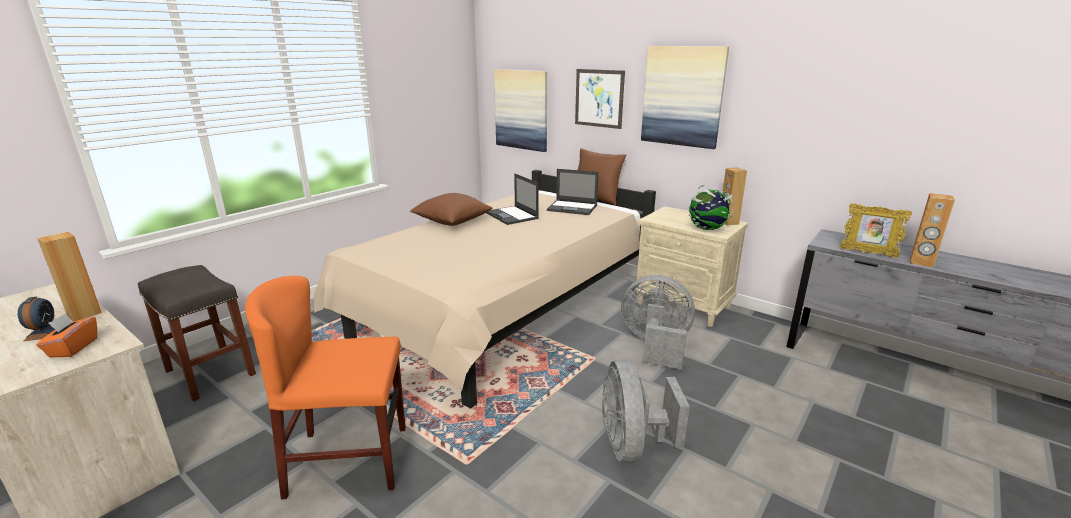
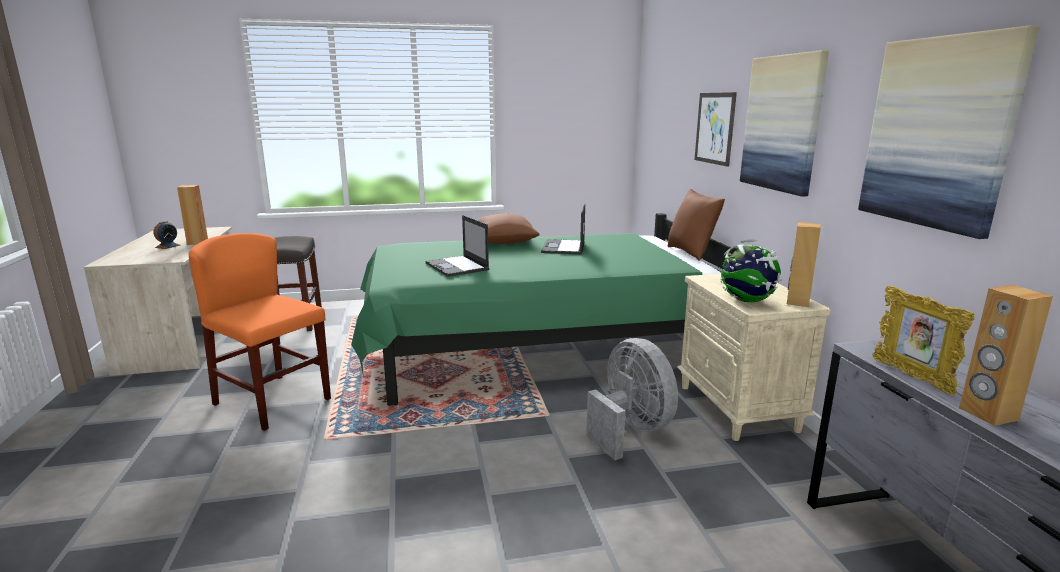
camera: 40 degrees right, 5 degrees down
(73, 348) = (160, 255): orange tissue box -> none
(504, 311) = (534, 349): beige bed -> green bed
(521, 110) = (661, 143): picture -> picture (938, 133)
(573, 208) = (639, 253): laptop -> laptop (457, 266)
(632, 445) = (455, 494): grey fan -> none

